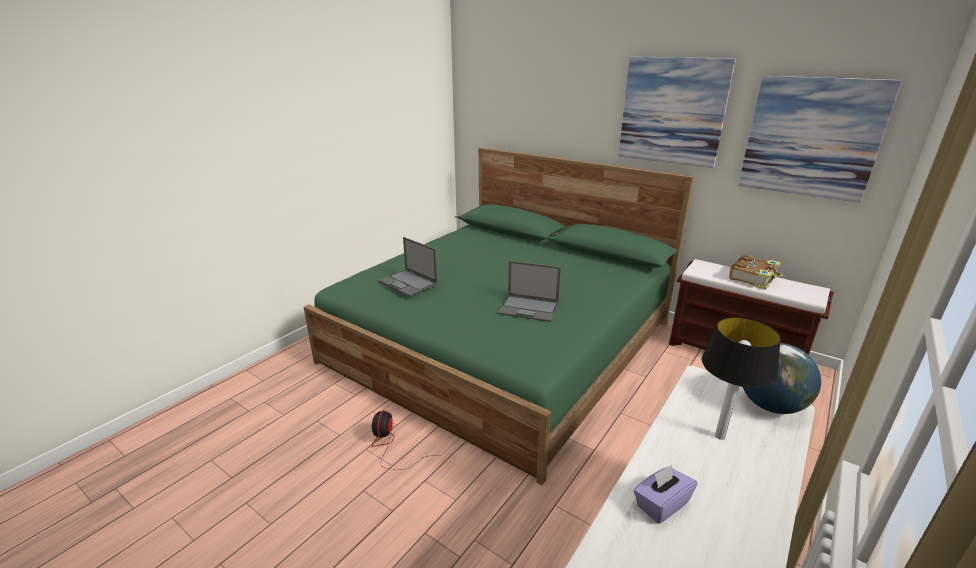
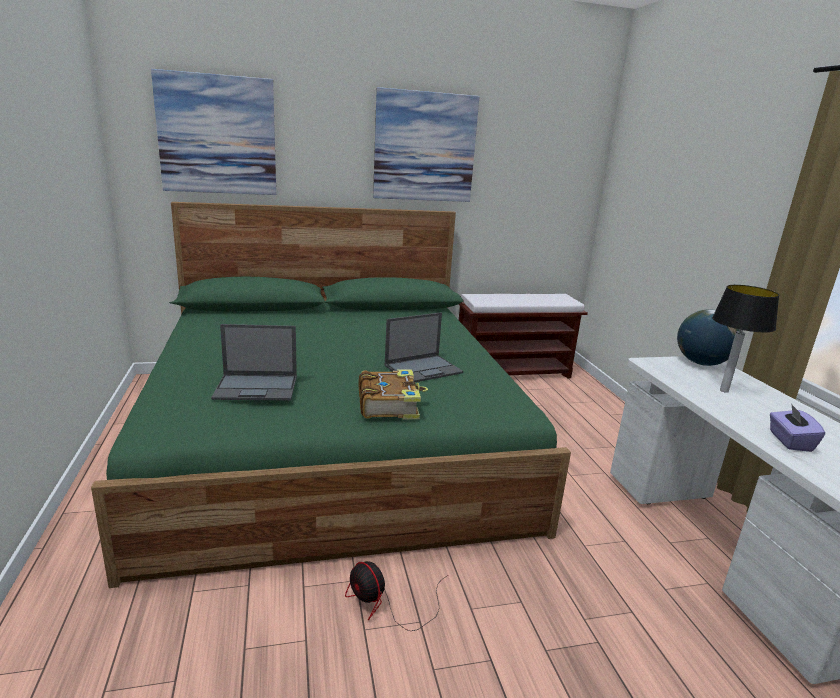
camera: 50 degrees left, 5 degrees down
(753, 278) = (521, 298): book -> book (389, 404)
(811, 137) = (540, 168): picture -> picture (217, 135)

